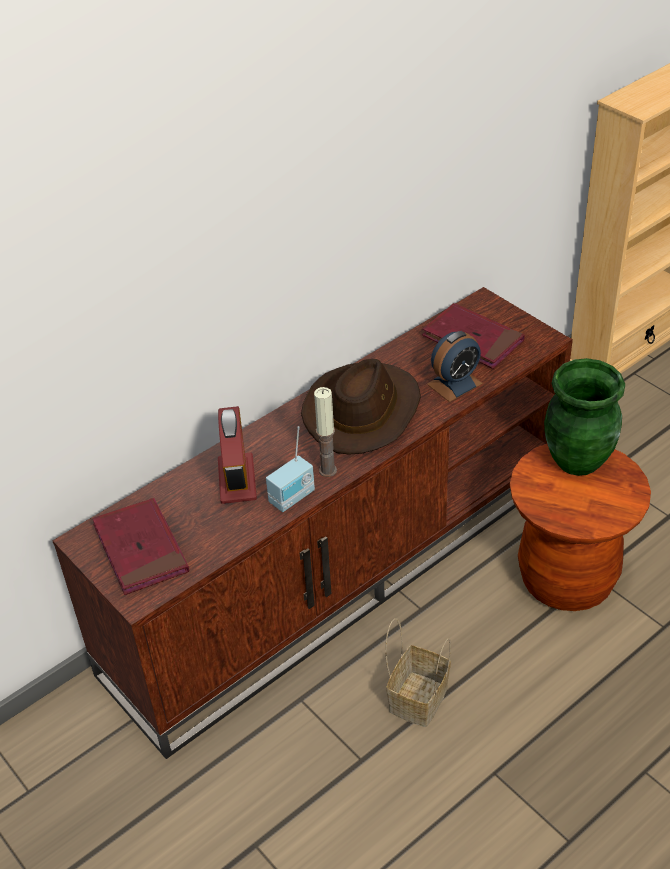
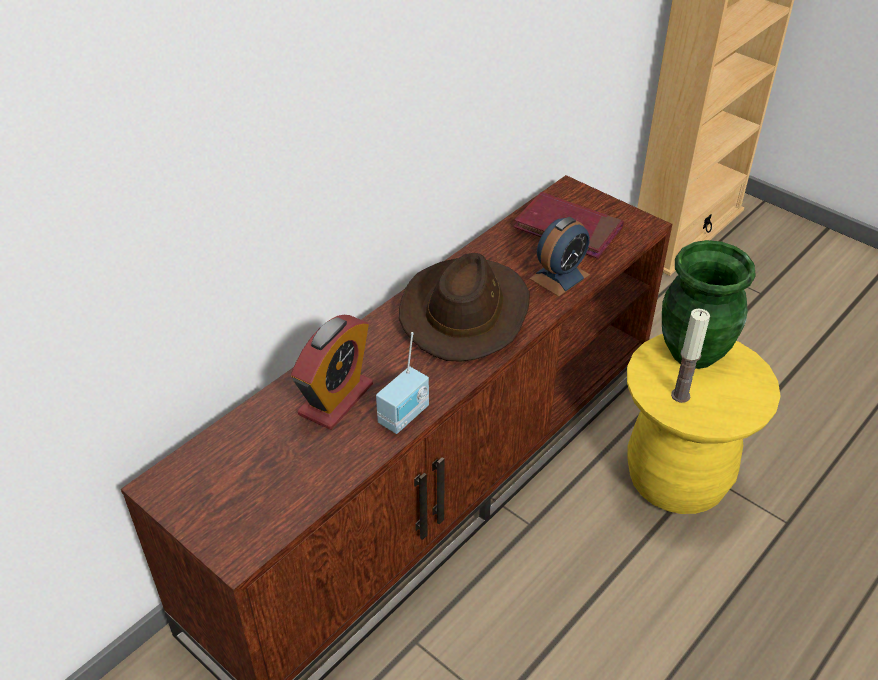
camera: 10 degrees left, 0 degrees up
(141, 549) = (232, 492): red book -> none
(237, 480) = (336, 399): alarm clock -> alarm clock turned 45 degrees clockwise
(328, 470) = (439, 381): candle -> candle (680, 395)
(418, 697) = (545, 626): basket -> none
(566, 580) = (676, 480): brown stool -> yellow stool

